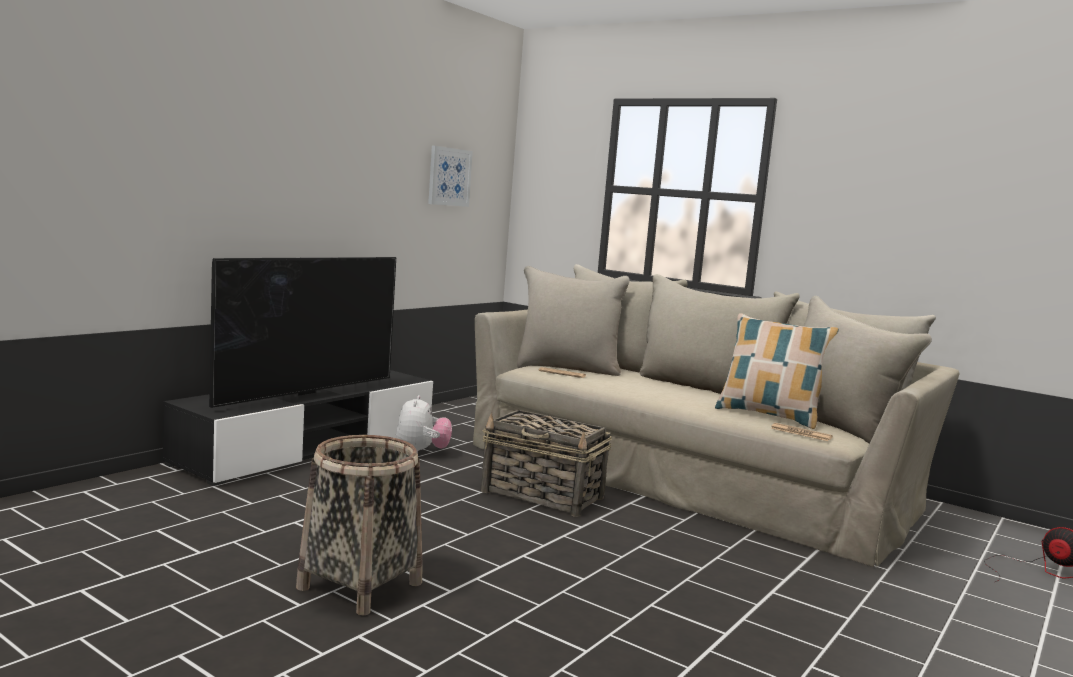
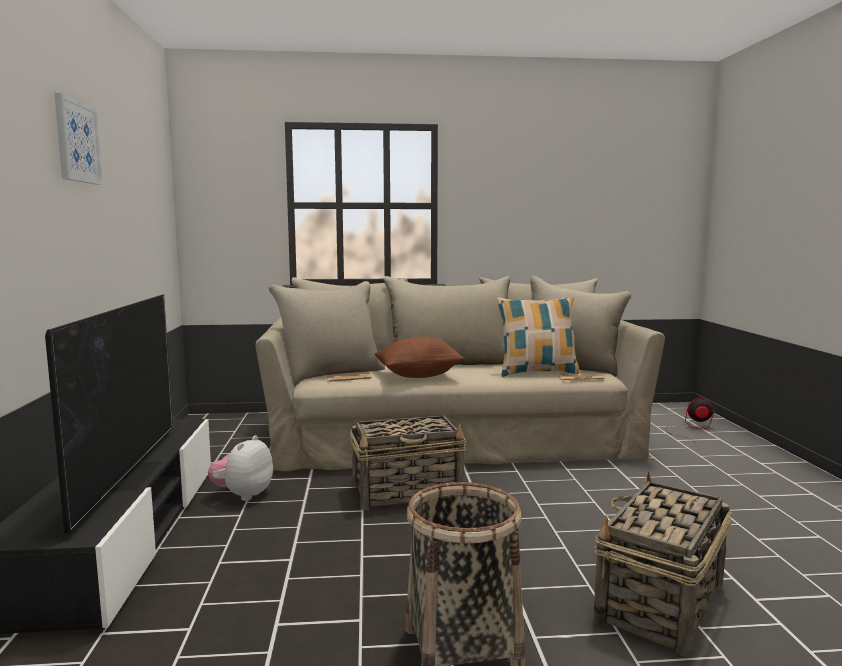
camera: 40 degrees left, 0 degrees up
(421, 452) = (243, 495): plush toy -> plush toy turned 120 degrees counterclockwise
(449, 177) = (142, 202): picture -> picture (77, 142)
(567, 642) = (659, 604): none -> basket
(632, 387) = (418, 376): none -> brown pillow

